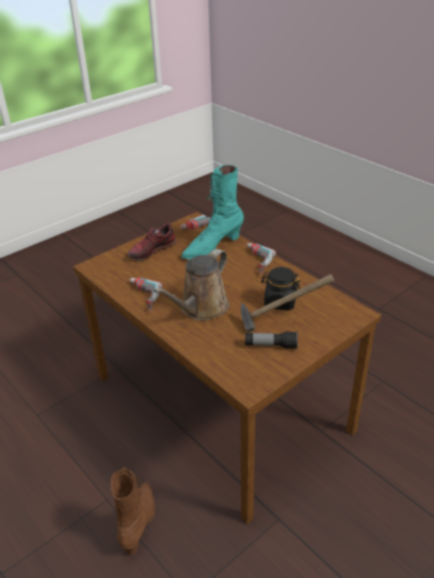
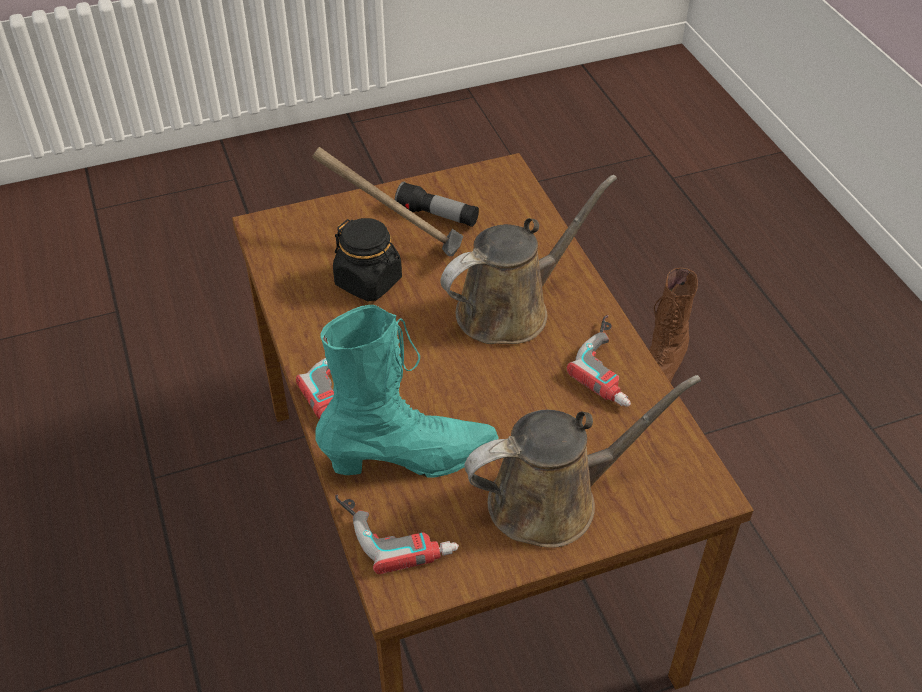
camera: 160 degrees left, 10 degrees up
(152, 250) = (553, 500): shoe -> brown watering can

